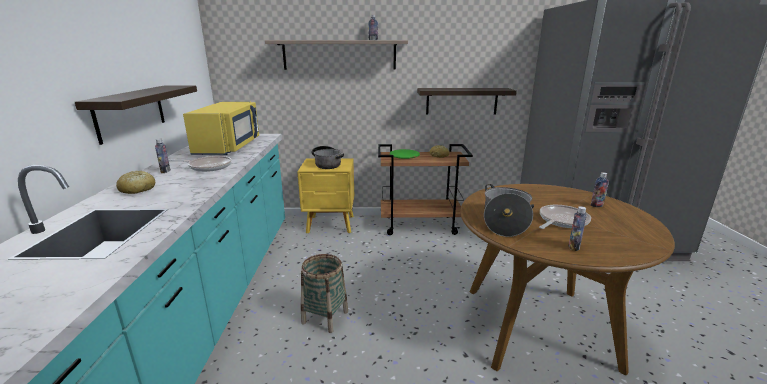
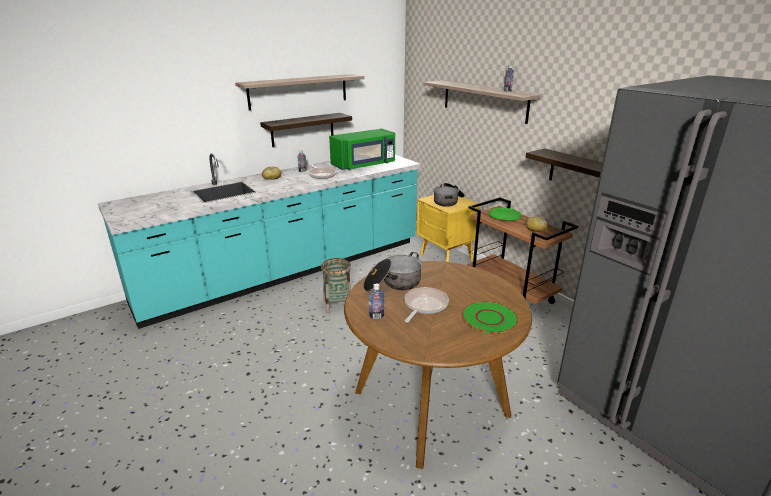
camera: 55 degrees right, 5 degrees up
(115, 50) = (298, 91): none -> shelf
(229, 147) = (364, 165): yellow microwave -> green microwave
(561, 221) = (424, 305): frying pan -> frying pan turned 75 degrees counterclockwise
(596, 205) = (489, 318): bottle -> green plate

